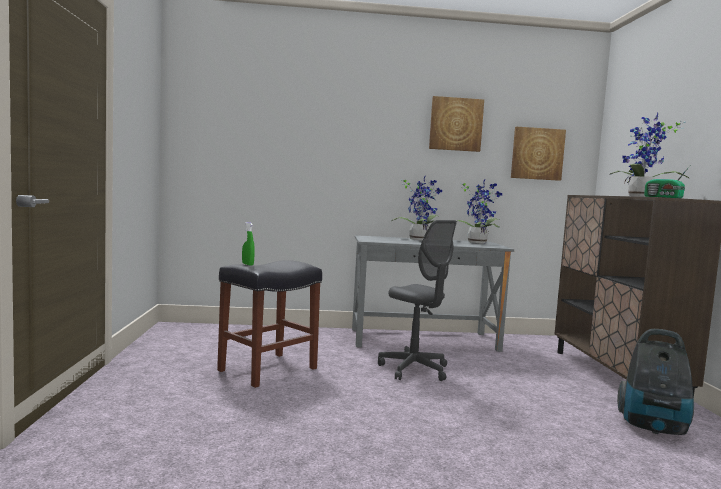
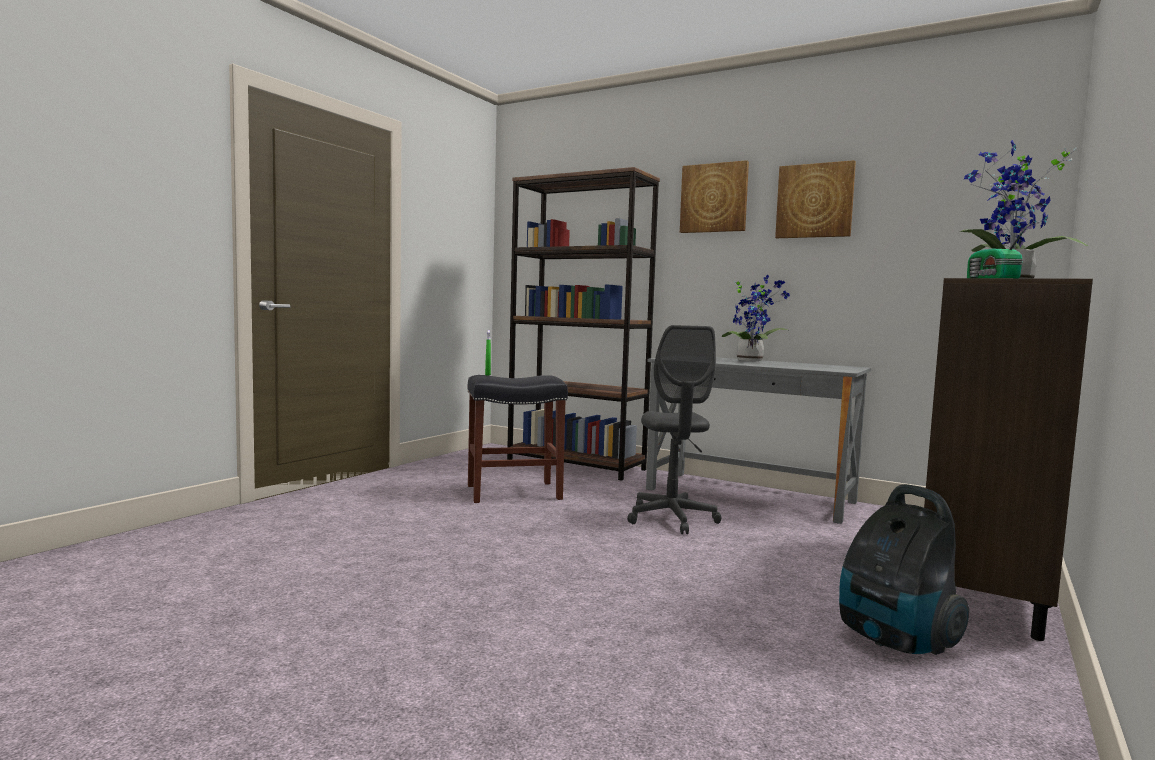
camera: 35 degrees right, 0 degrees up
(269, 333) = (576, 465): none -> brown bookcase
(478, 242) = (834, 366): potted plant -> none
(537, 154) = (949, 231): picture -> picture (714, 198)

